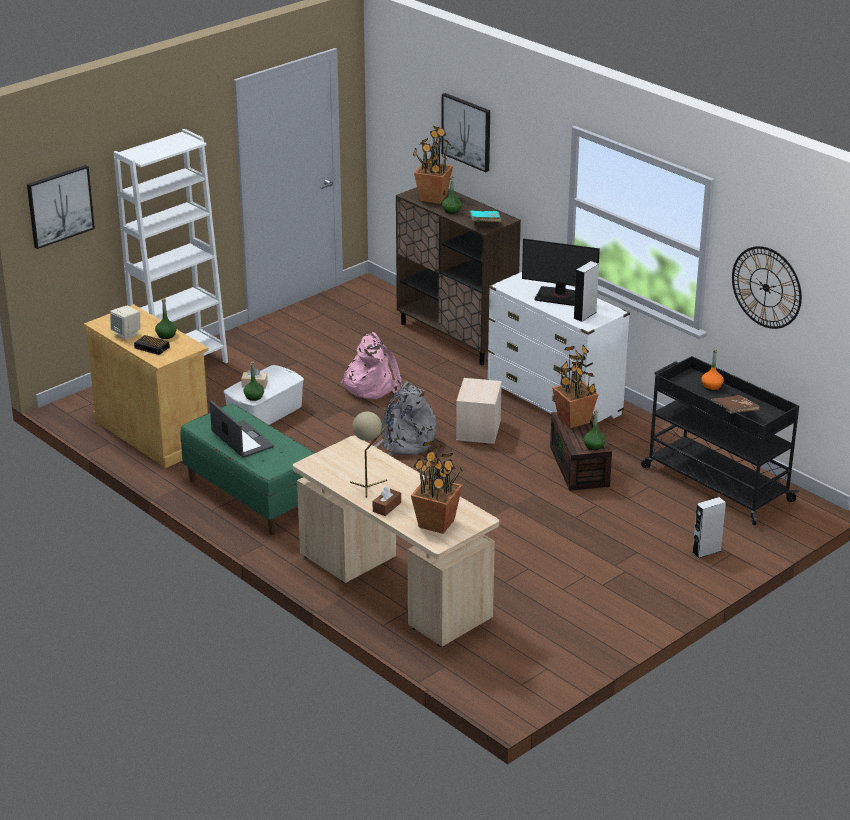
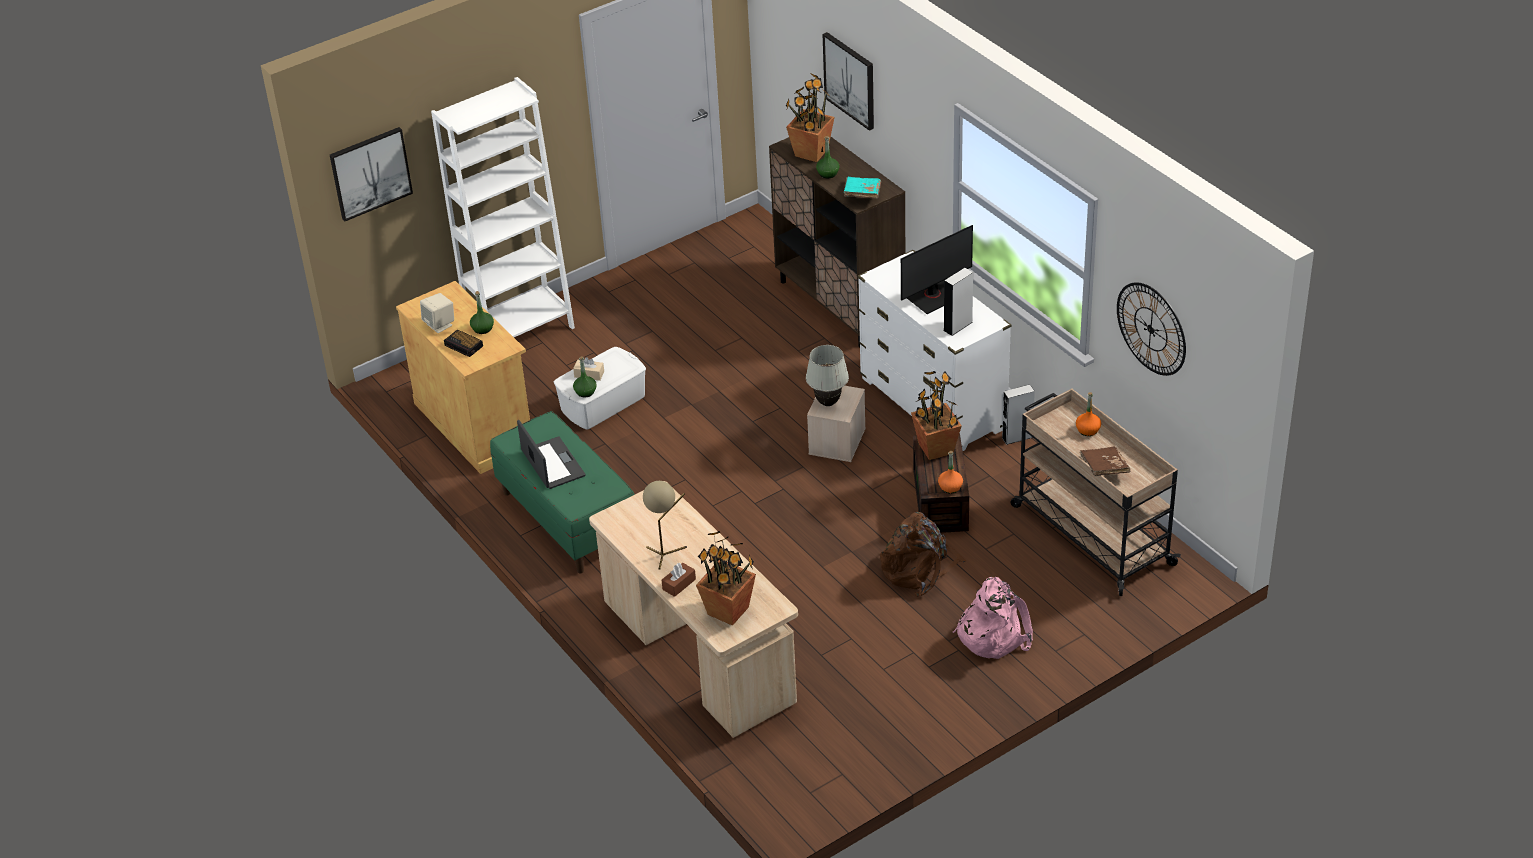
camera: 10 degrees right, 10 degrees up
(371, 386) = (728, 371): pink backpack -> pink backpack (992, 633)
(404, 443) = (749, 455): grey backpack -> none
(472, 391) = (827, 402): none -> white table lamp
(559, 296) = (935, 296): monitor -> monitor turned 60 degrees counterclockwise
(574, 515) = (919, 569): none -> brown backpack
(594, 446) = (950, 487): green bottle -> orange bottle
(706, 551) = (1056, 629): grey speaker -> grey speaker (1017, 437)
(715, 483) = (1090, 534): black cart -> beige cart

